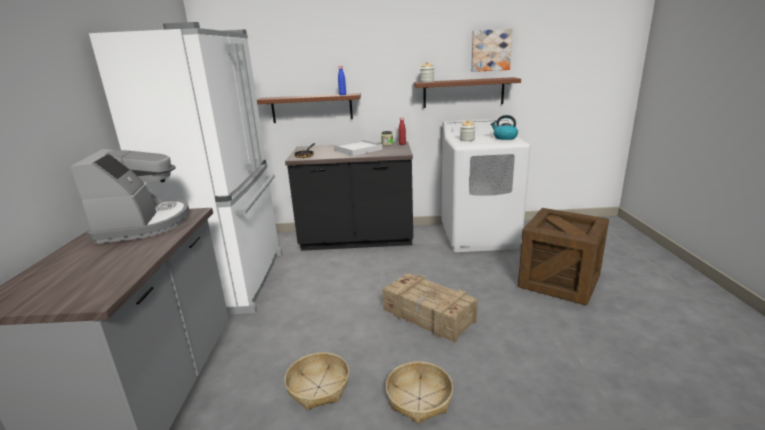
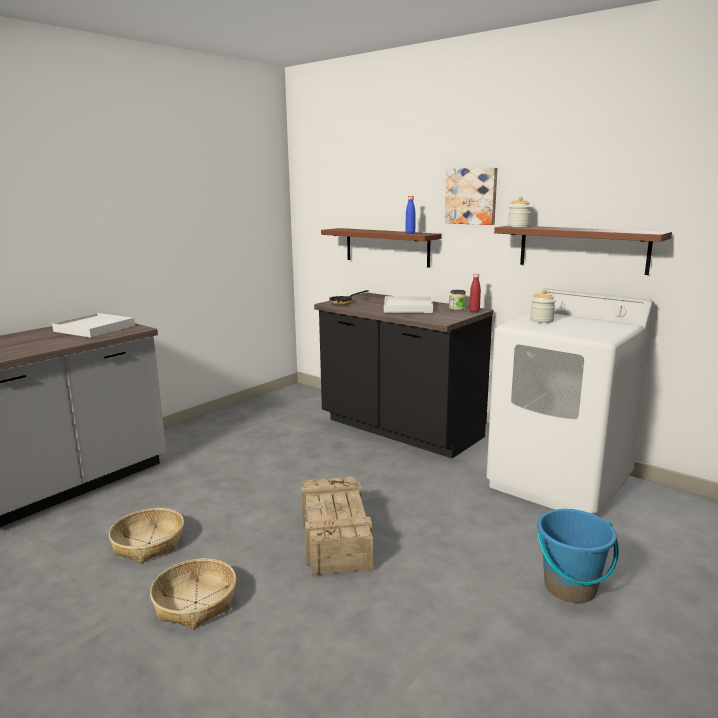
camera: 40 degrees right, 5 degrees down
(144, 224) = (94, 328): coffee machine -> white tray
(235, 281) = (235, 426): white fridge -> none
(490, 50) = (632, 184): picture -> picture (471, 196)
(504, 138) = (602, 329): kettle -> none
(559, 281) = (570, 587): crate -> blue bucket

